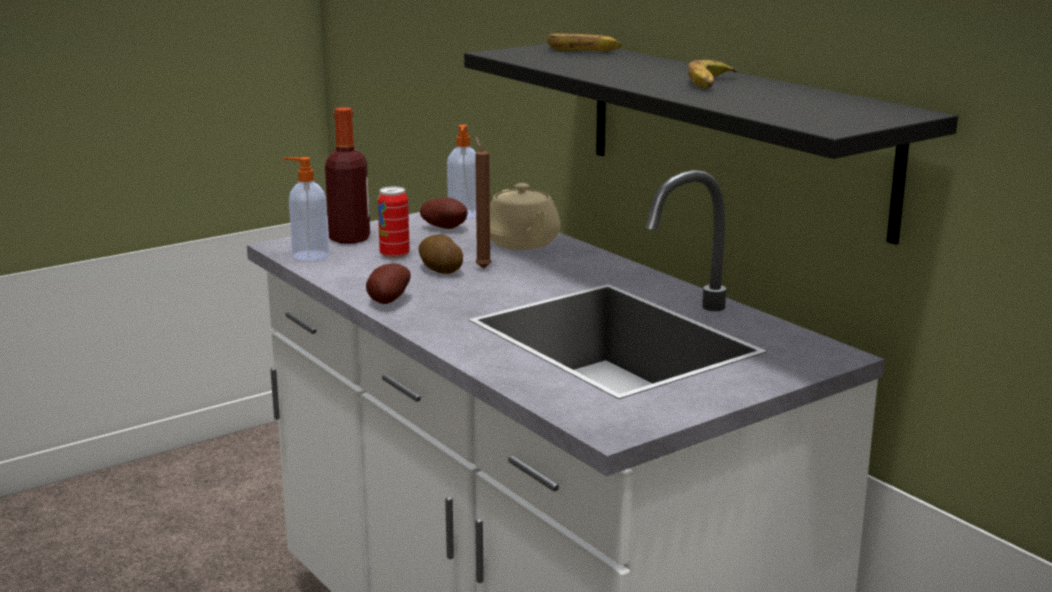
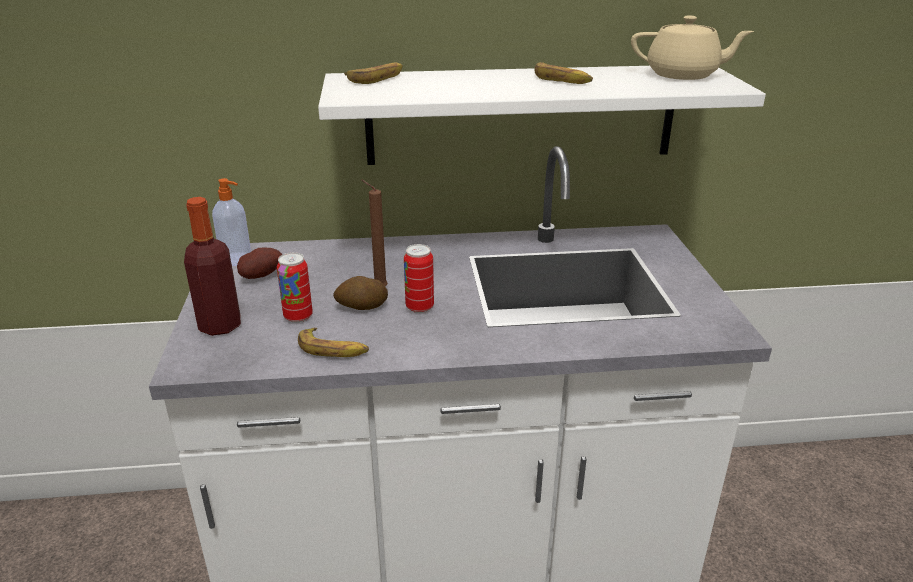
camera: 60 degrees left, 10 degrees up
(309, 255) = (238, 358): soap dispenser -> none
(357, 278) = (333, 349): none -> banana
(386, 302) = (410, 351): potato -> none
(469, 288) = (419, 307): none -> can
(522, 243) = (342, 258): beige teapot -> beige teapot (683, 75)
(733, 133) = (521, 114): black shelf -> white shelf

